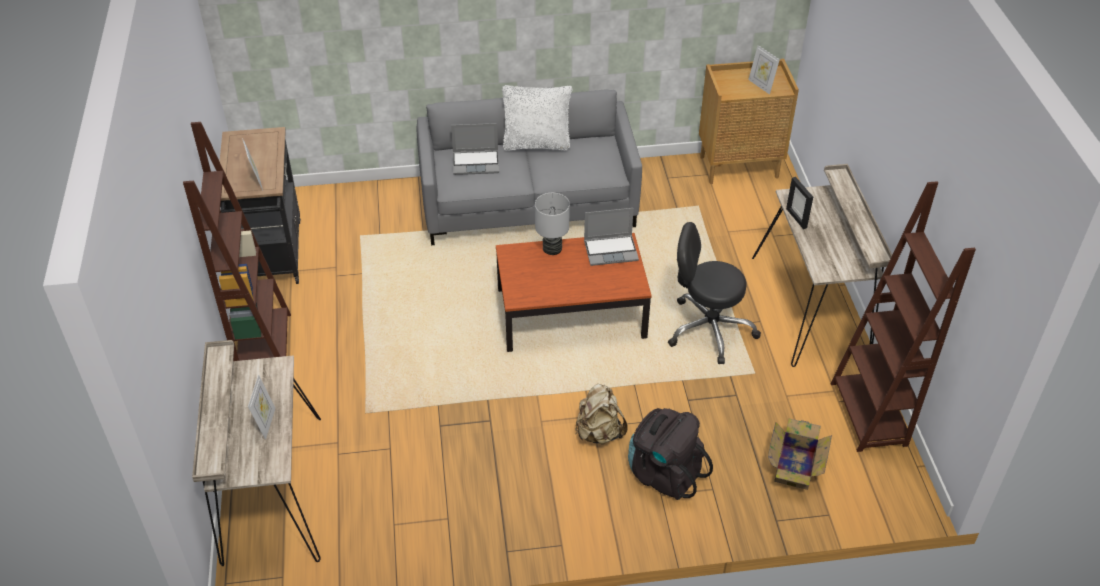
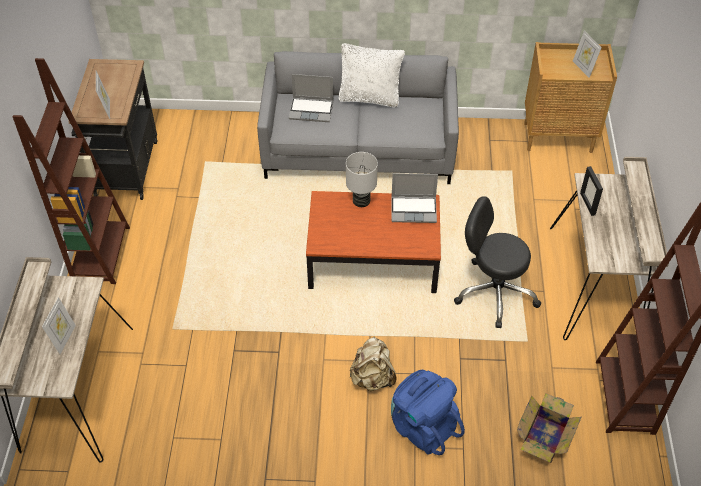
camera: 10 degrees right, 5 degrees up
(664, 473) = (422, 426): black backpack -> blue backpack

